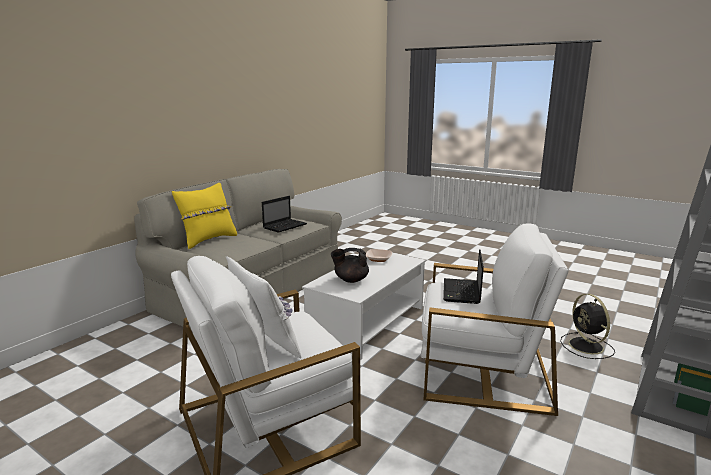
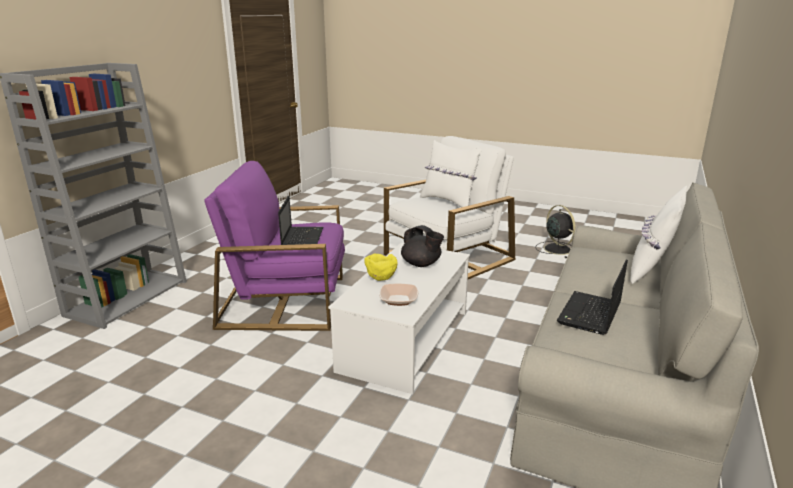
camera: 170 degrees right, 5 degrees up
(208, 240) = (652, 270): yellow pillow -> white pillow
(350, 280) = (421, 264): black teapot -> black teapot turned 60 degrees clockwise
(387, 272) = (381, 278): none -> yellow bowl
(482, 370) = (285, 300): white armchair -> purple armchair
(587, 346) = (153, 333): black fan -> black fan (556, 249)

